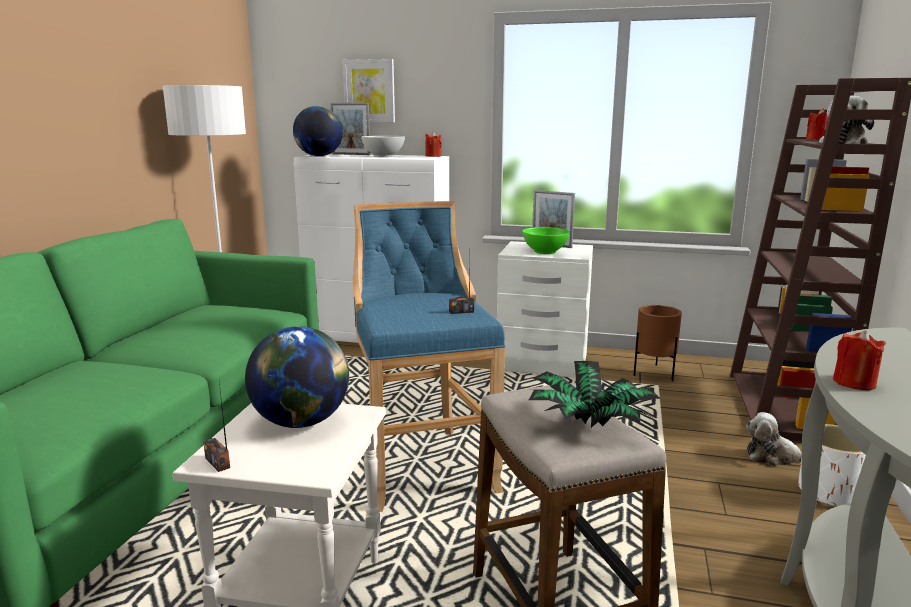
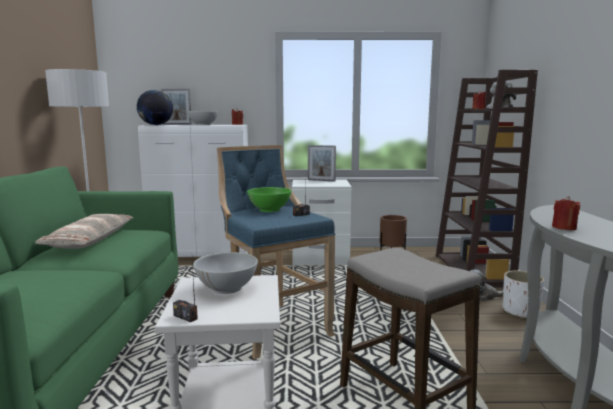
camera: 15 degrees left, 5 degrees down
(193, 323) = (90, 240): none -> pillow
(302, 422) = (227, 288): globe -> white bowl
(369, 91) = (189, 81): picture -> none
(545, 252) = (321, 183): green bowl -> green bowl (269, 210)
(589, 424) = (426, 266): potted plant -> none

